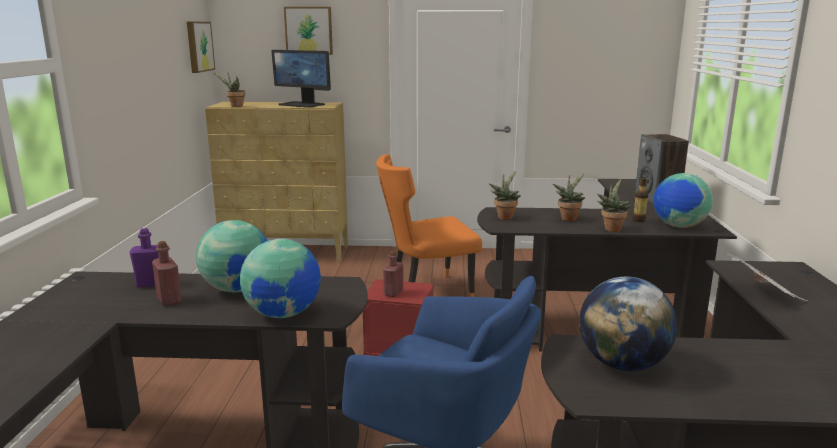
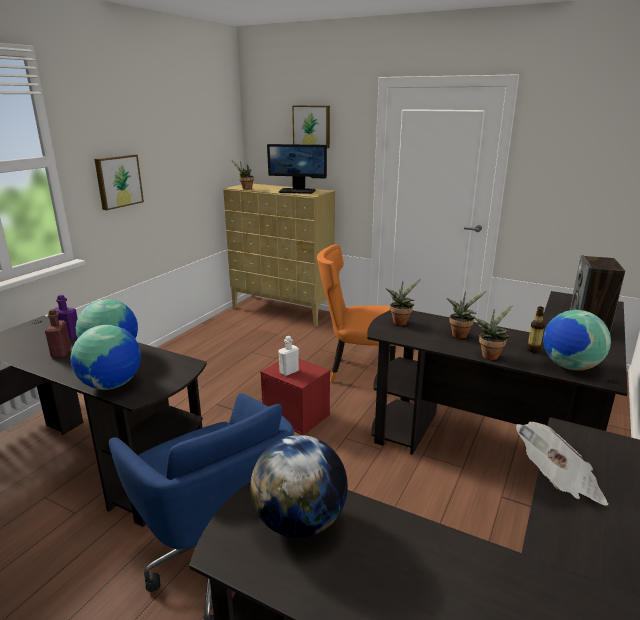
camera: 25 degrees right, 5 degrees up
(198, 46) = (223, 138): picture -> picture (118, 181)
(302, 104) = (297, 191): monitor -> monitor turned 45 degrees counterclockwise
(393, 293) = (289, 371): red bottle -> white bottle

